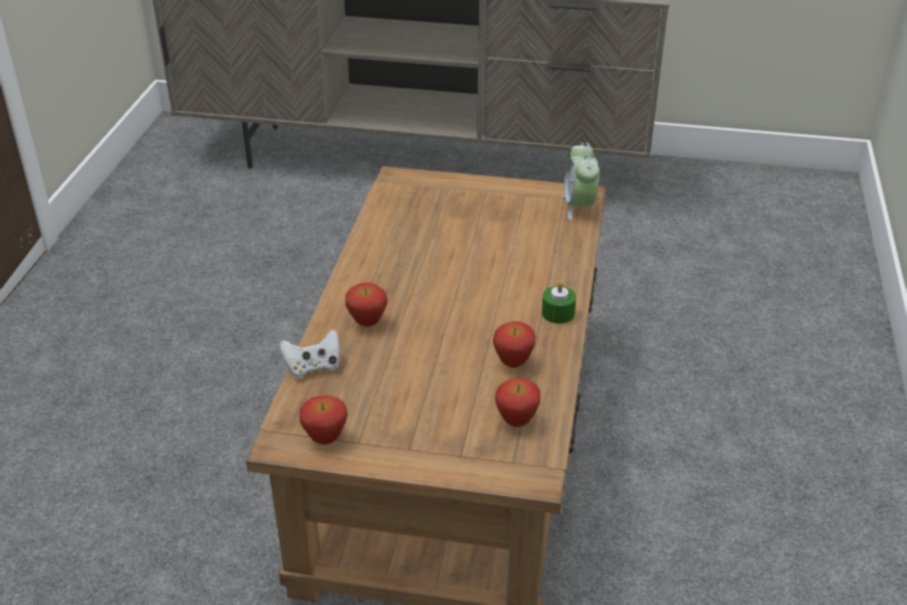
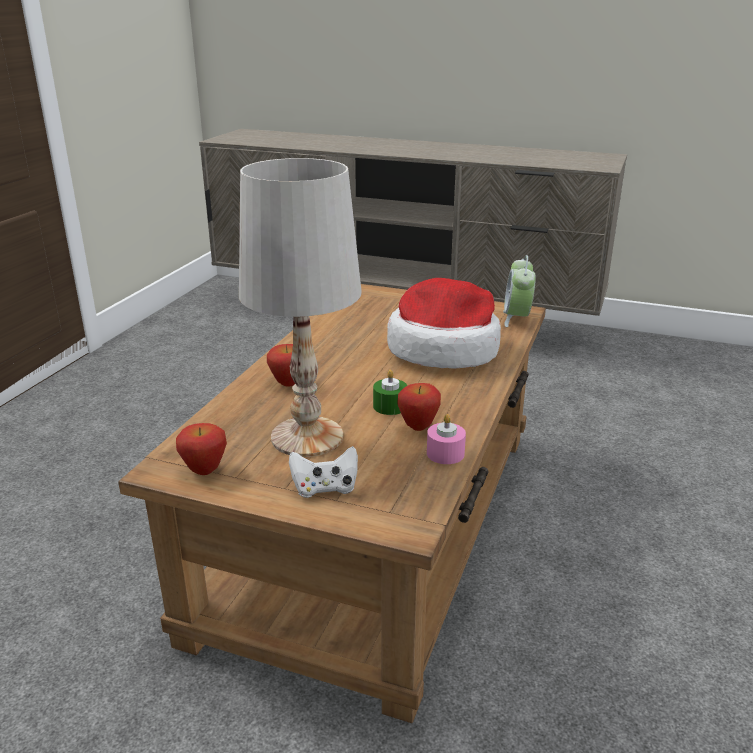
camera: 10 degrees right, 10 degrees down
(313, 367) = (221, 412): white game controller -> white game controller (325, 488)
(408, 387) = (306, 436): none -> white table lamp
(513, 258) = (444, 349): none -> hat
(516, 421) = (405, 476): apple -> none
(546, 392) = (445, 453): none -> pink candle
(558, 313) = (475, 392): green candle -> green candle (390, 406)

